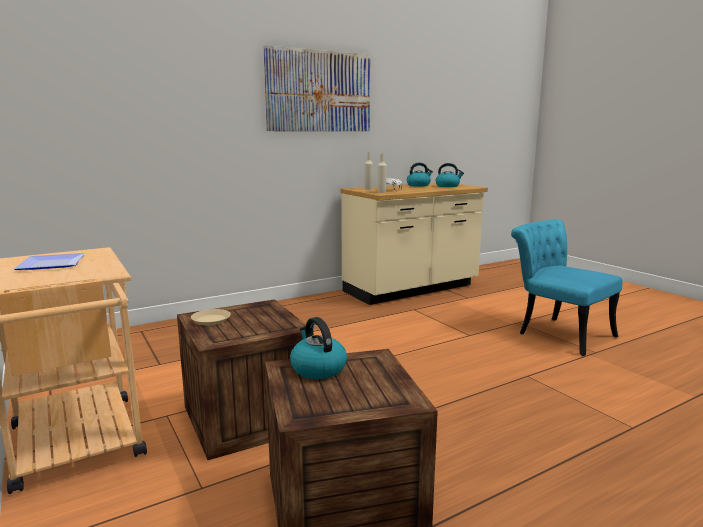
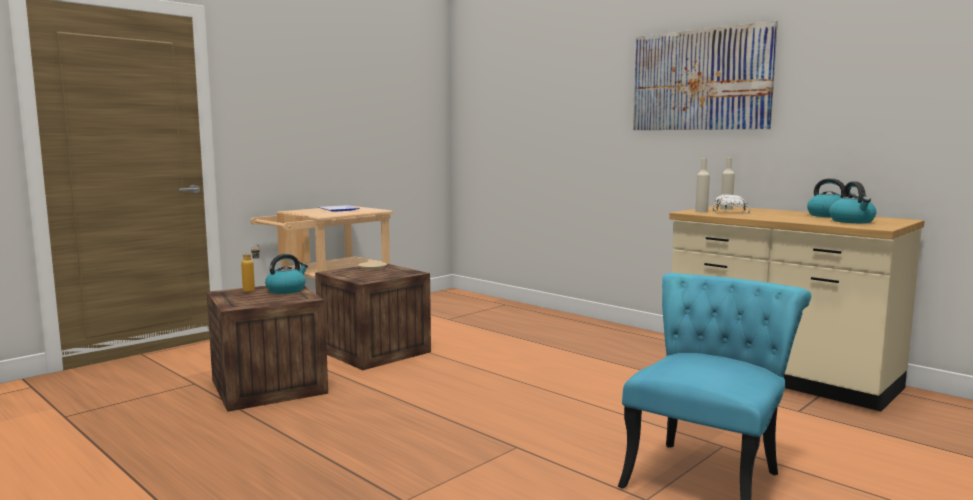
camera: 75 degrees right, 5 degrees down
(303, 392) = (252, 290): none -> bottle

